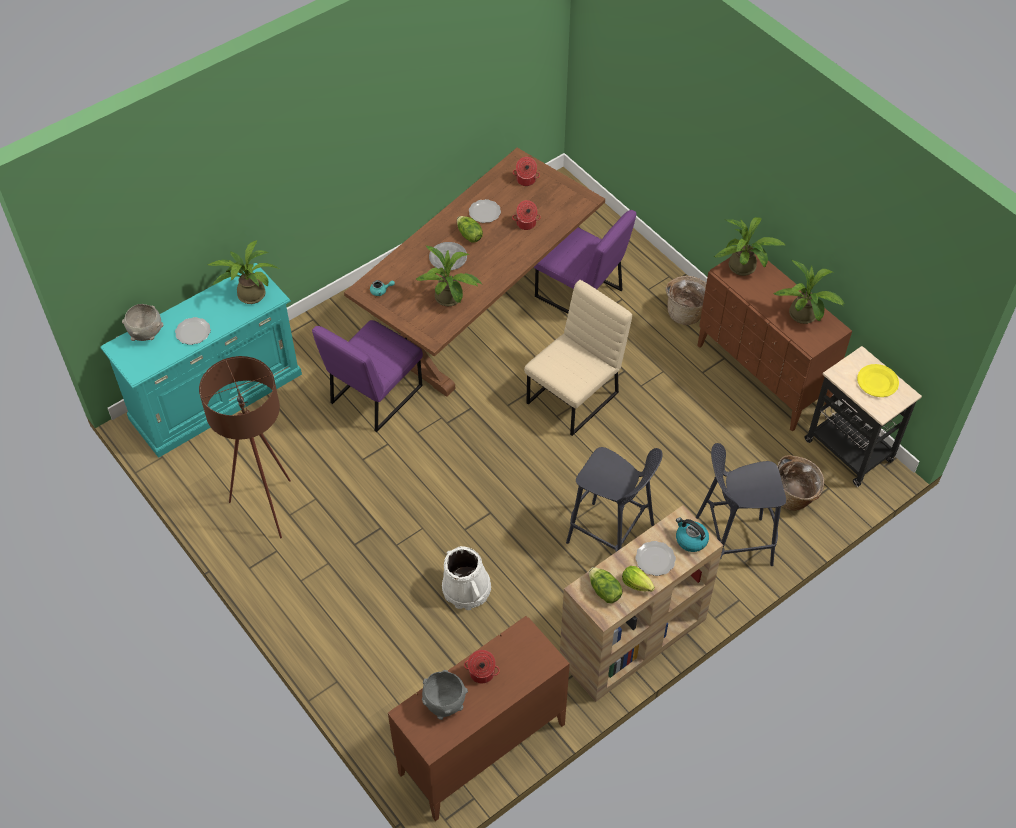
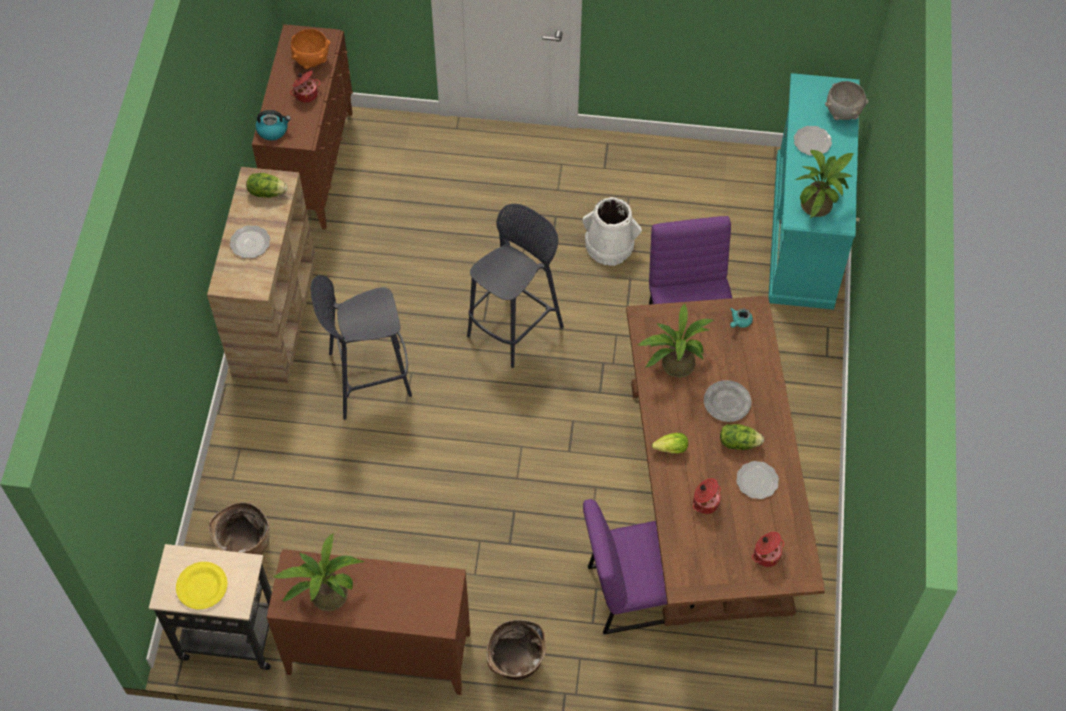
camera: 135 degrees right, 5 degrees up
(269, 513) = (644, 186): brown floor lamp -> none
(444, 703) = (311, 61): grey bowl -> orange bowl
(466, 588) = (438, 253): white bucket -> white bucket (609, 245)
(575, 396) = (526, 479): beige chair -> none
(638, 585) = (245, 215): lettuce -> lettuce (669, 449)
(690, 540) = (236, 278): kettle -> kettle (273, 130)
(732, 545) = (262, 455): grey stool -> grey stool (513, 327)
(745, 268) = (432, 604): potted plant -> none

